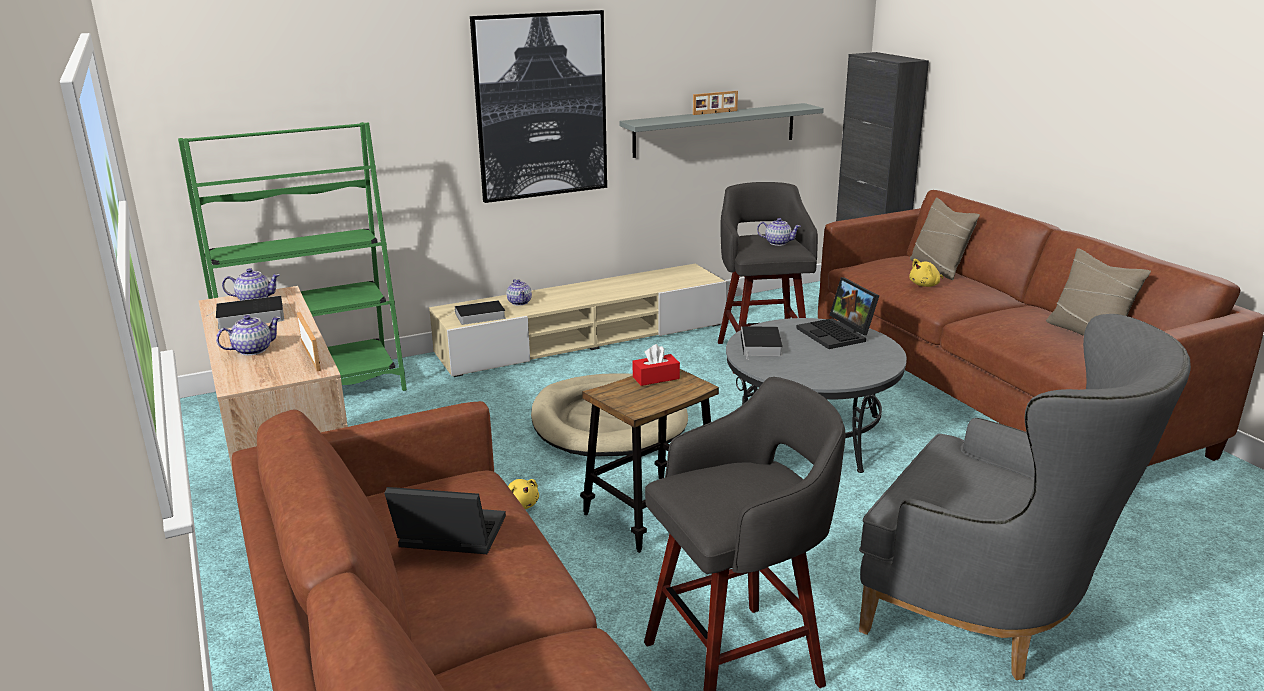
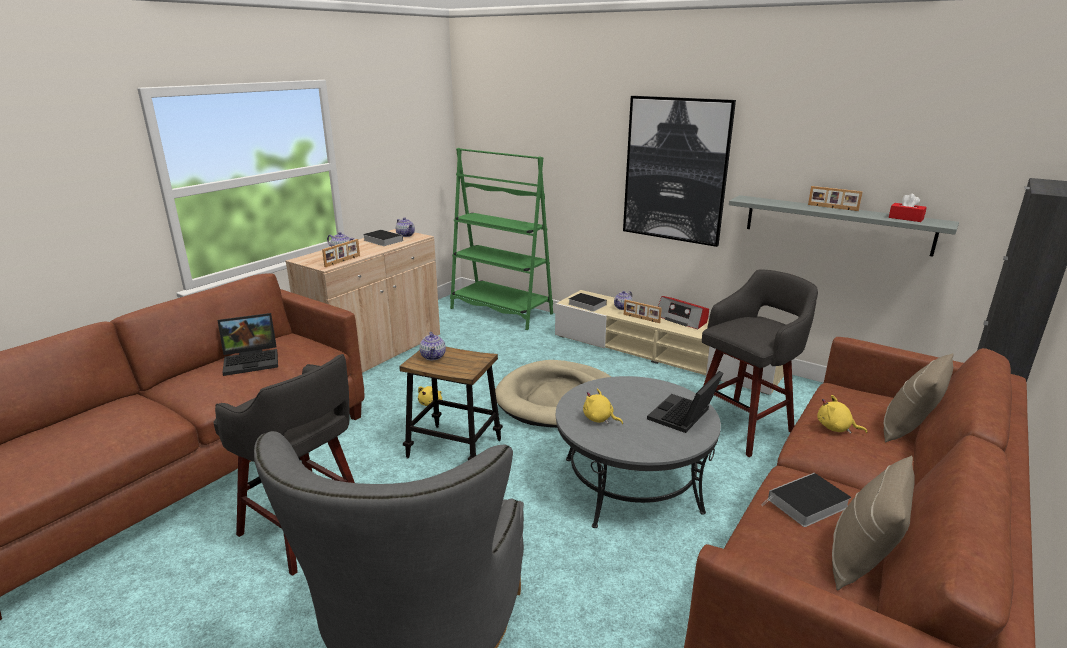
camera: 60 degrees right, 0 degrees up
(447, 537) = (253, 360): laptop -> laptop turned 90 degrees clockwise
(562, 303) = (641, 318): none -> picture frame
(593, 287) = (682, 319): none -> radio
(656, 378) = (467, 357): red tissue box -> red tissue box (906, 218)
(761, 346) = (616, 391): book -> book (807, 504)
(777, 242) = (758, 330): teapot -> teapot (433, 356)
(811, 367) = (599, 419): none -> yellow plush toy

